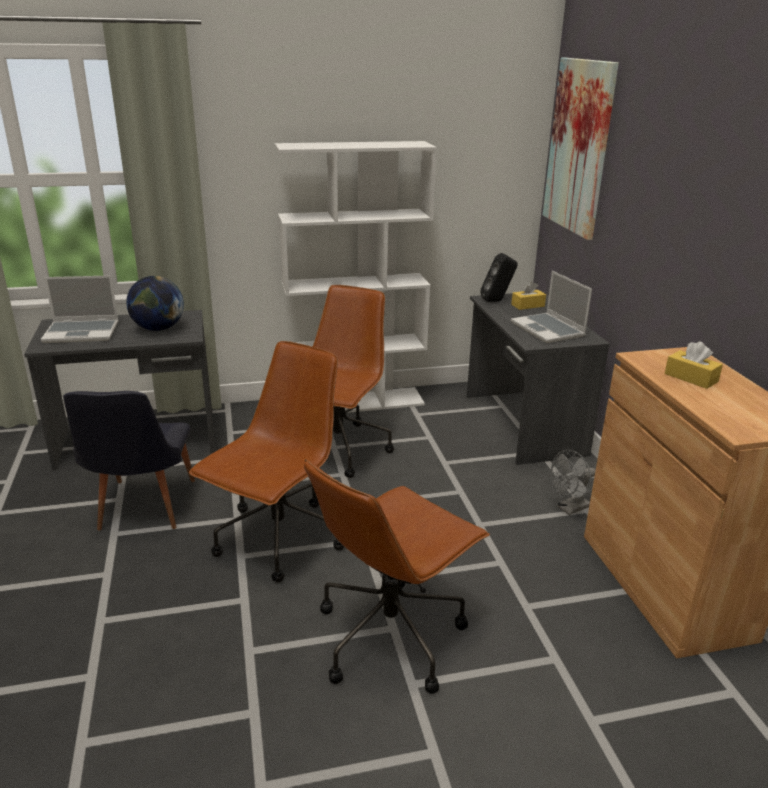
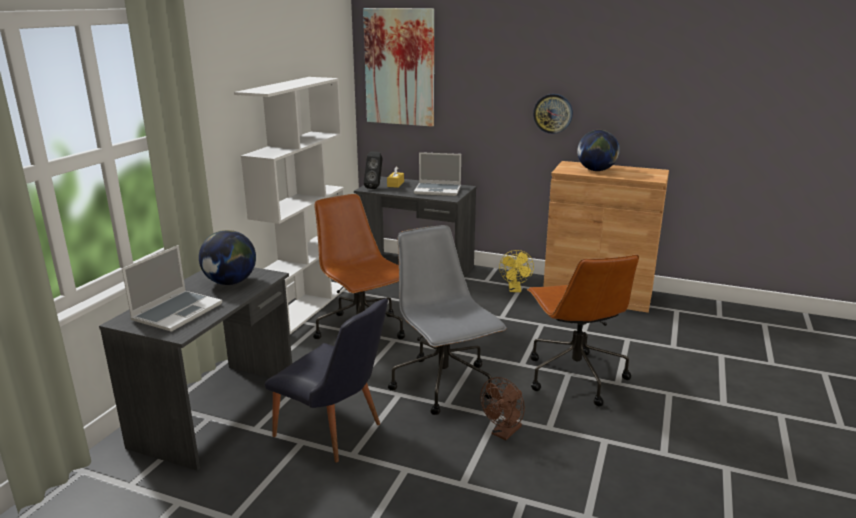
camera: 55 degrees left, 5 degrees down
(212, 618) = (504, 433): none -> brown fan
(278, 540) = (444, 385): brown office chair -> grey office chair
(570, 508) = (515, 289): grey fan -> yellow fan
(691, 378) = (596, 170): yellow tissue box -> globe
(705, 261) = (553, 113): none -> wall clock

